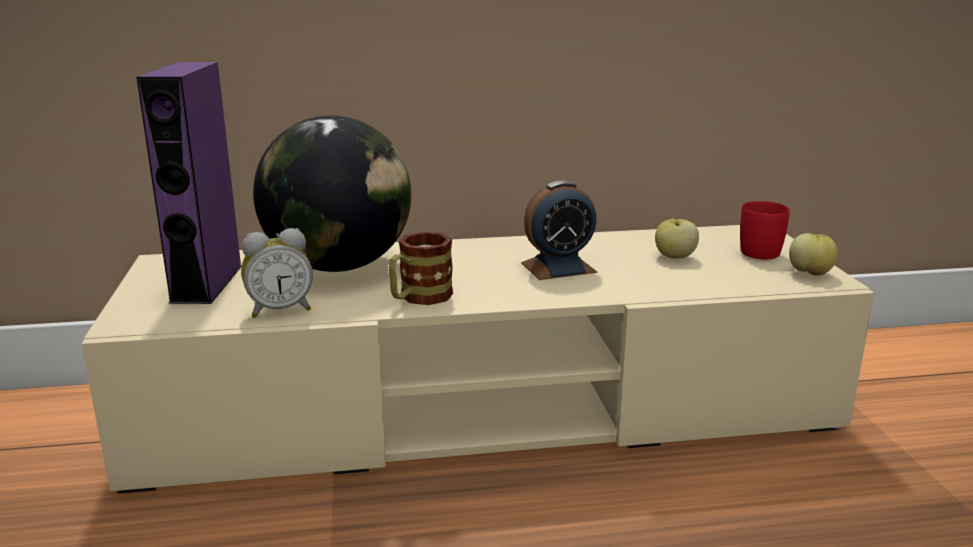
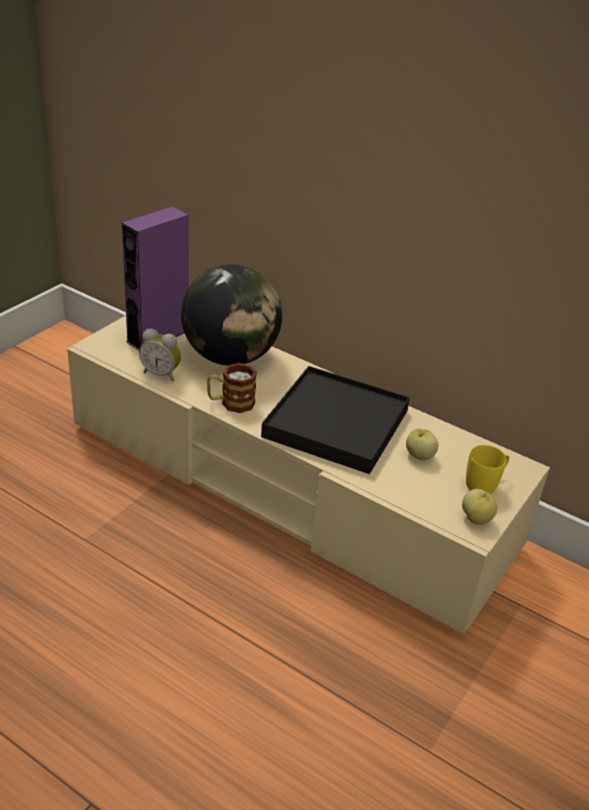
camera: 40 degrees right, 15 degrees up
(558, 267) = (336, 423): alarm clock -> black tray
(759, 250) = (485, 483): red mug -> yellow mug

